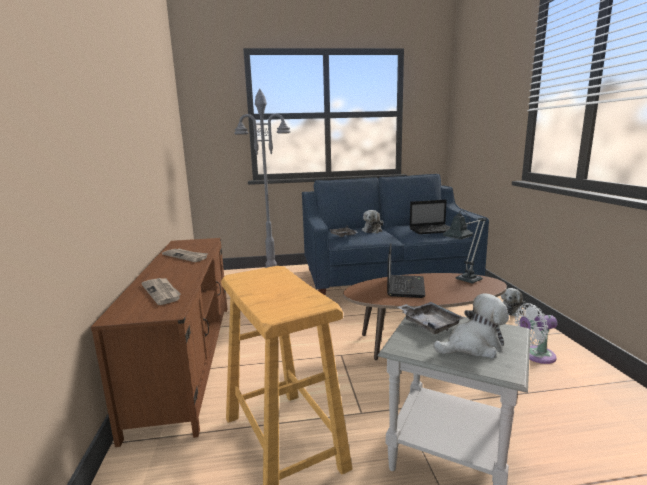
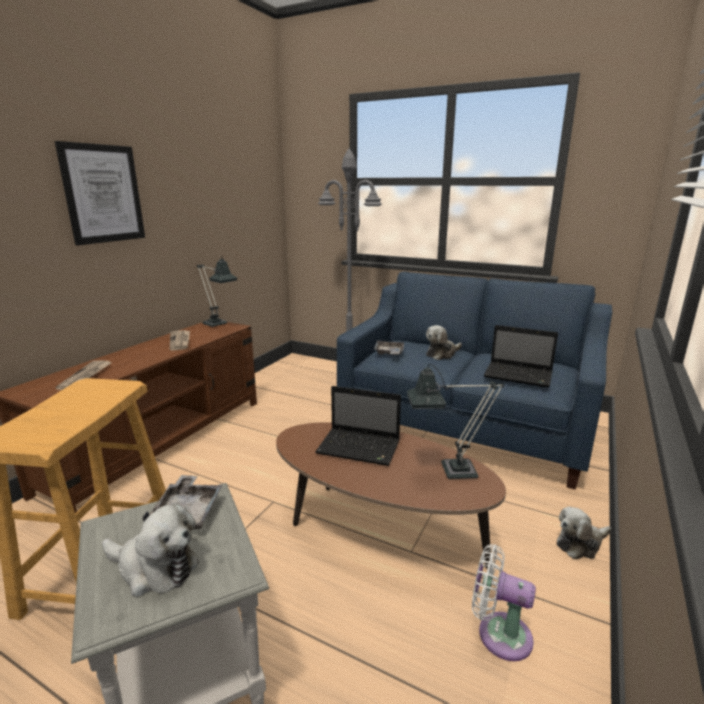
camera: 35 degrees right, 5 degrees up
(118, 115) = (103, 194): none -> picture
(191, 242) = (218, 325): none -> table lamp
(405, 286) = (360, 448): laptop -> laptop turned 60 degrees clockwise

